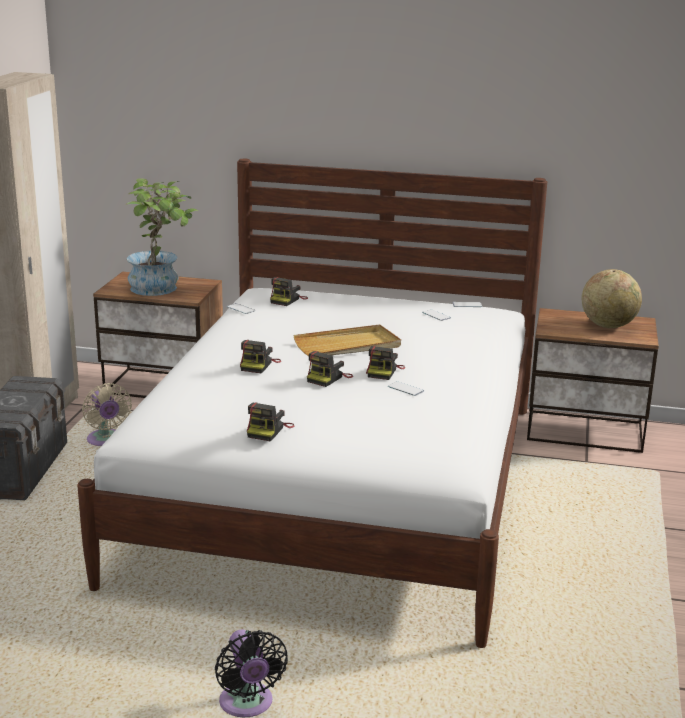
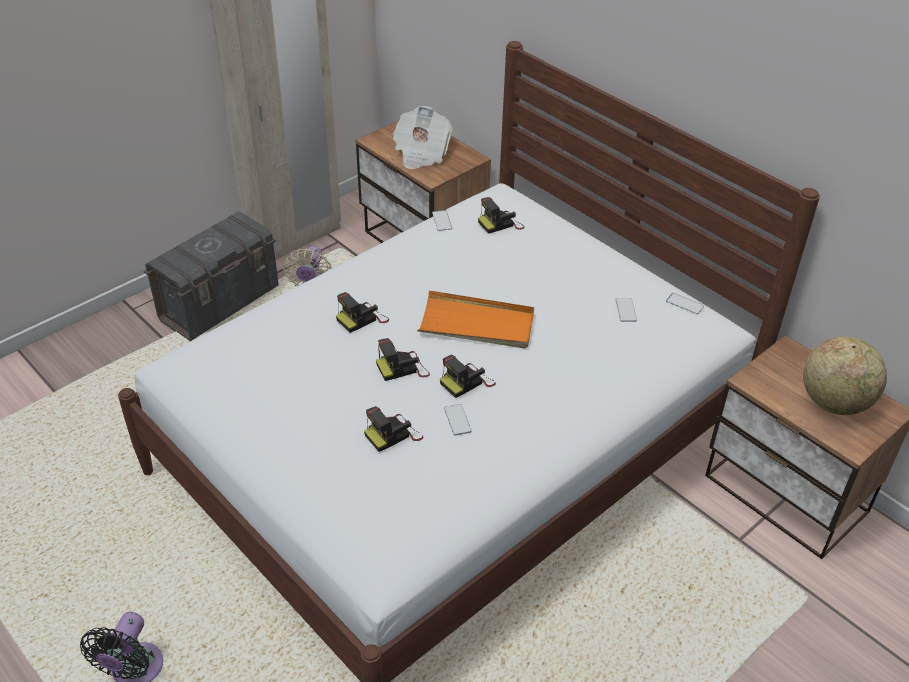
camera: 35 degrees right, 20 degrees up
(161, 288) = (421, 153): potted plant -> newspaper
(269, 430) = (270, 421): camera -> camera (393, 434)
(348, 346) = (477, 324): beige tray -> orange tray

